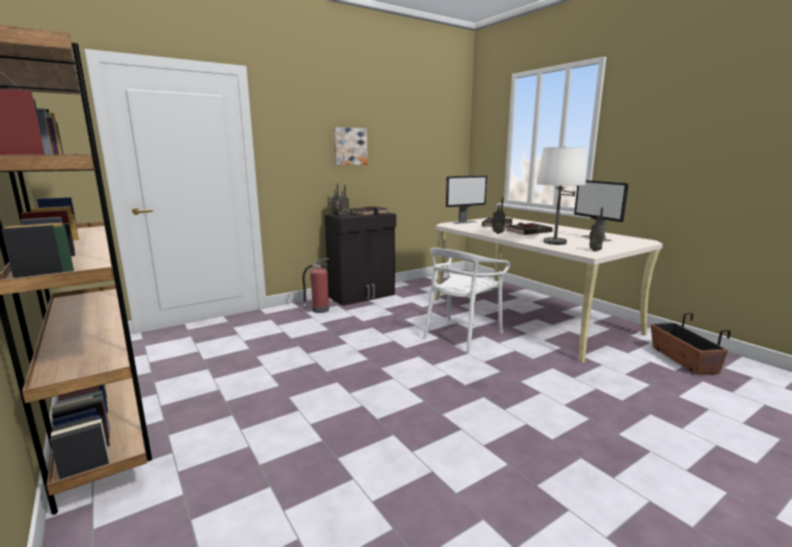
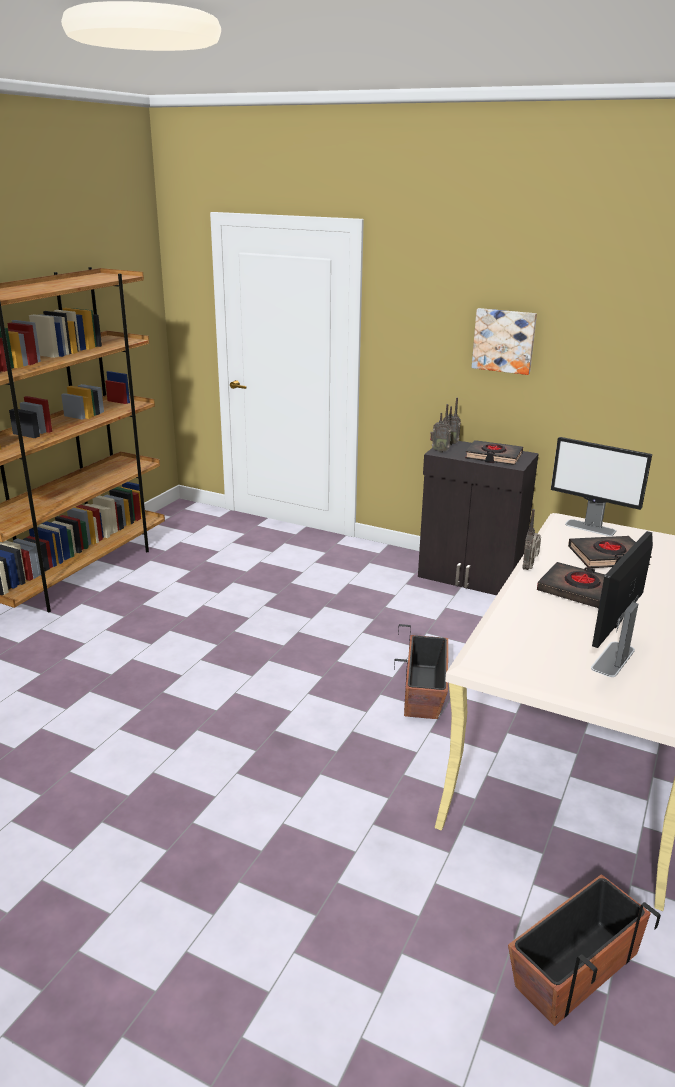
camera: 60 degrees right, 10 degrees up
(319, 310) = (385, 568): fire extinguisher -> none
(461, 334) = (424, 692): white chair -> planter
(554, 242) = (510, 623): white table lamp -> none
(596, 250) = (486, 665): radio -> none

